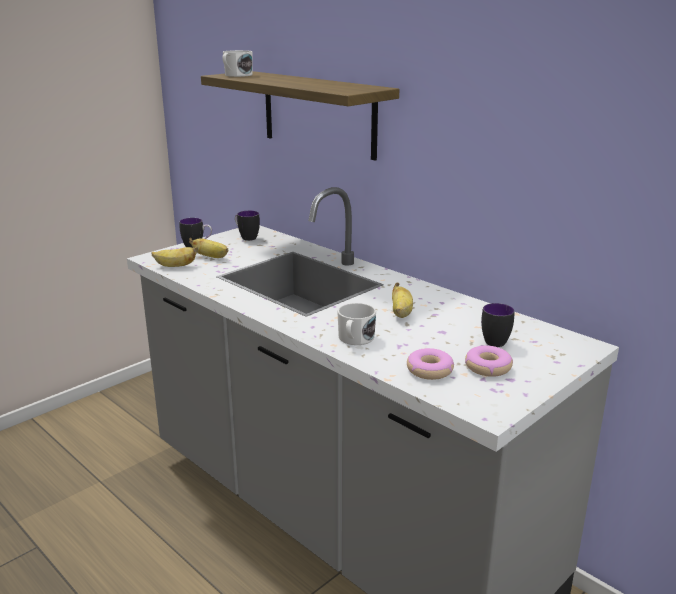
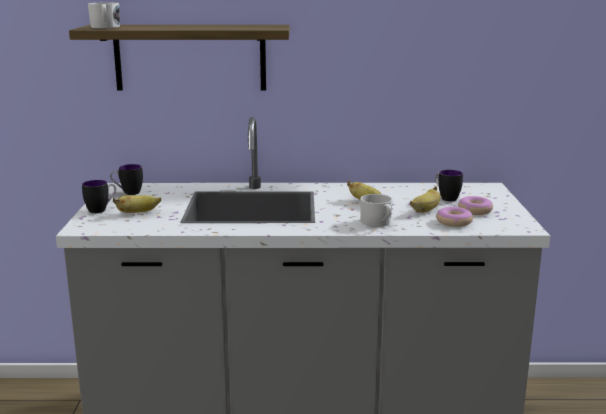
camera: 45 degrees left, 5 degrees down
(175, 266) = (123, 227): banana -> banana (425, 210)

